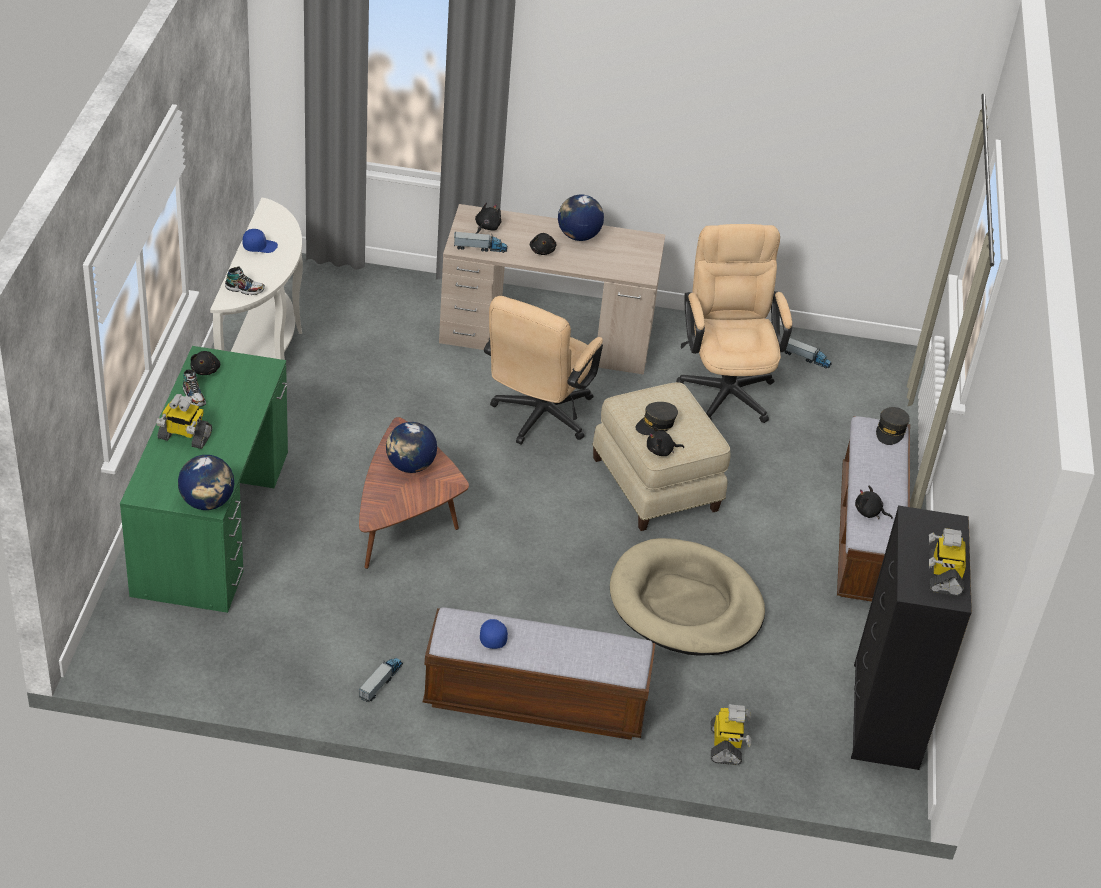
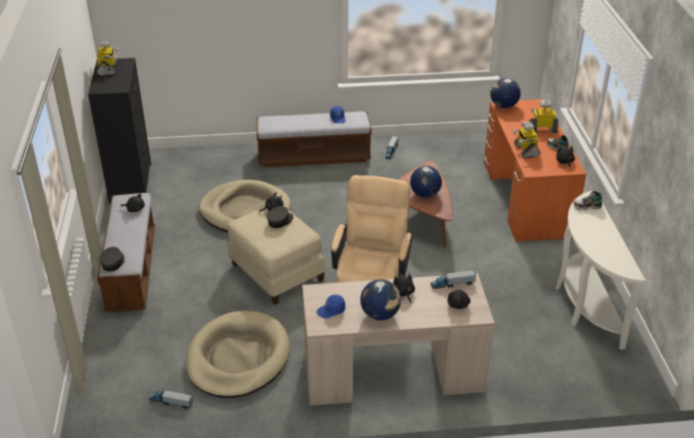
camera: 170 degrees right, 5 degrees down
(213, 521) = (525, 198): green desk -> orange desk
(259, 246) = (607, 239): blue cap -> blue cap (331, 311)
(725, 386) = (238, 358): beige office chair -> beige dog bed
(726, 745) = (215, 158): toy robot -> toy robot (525, 150)

